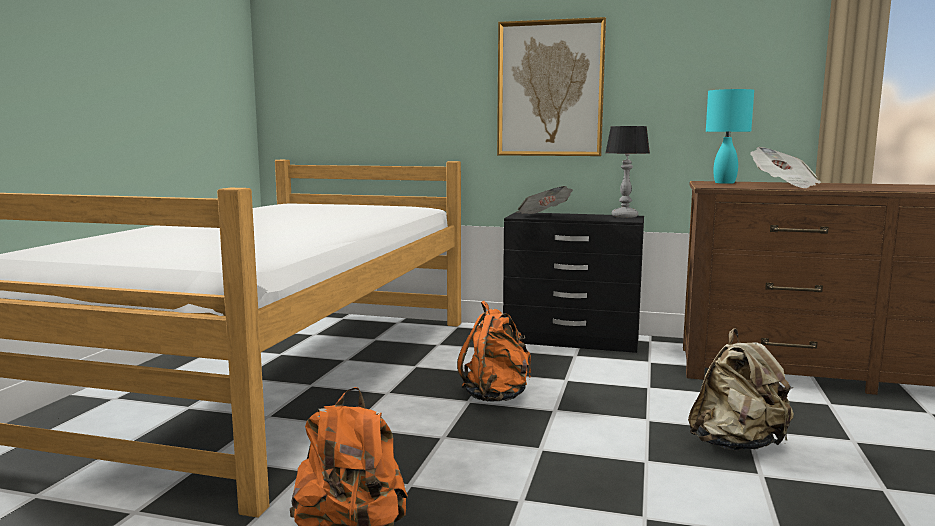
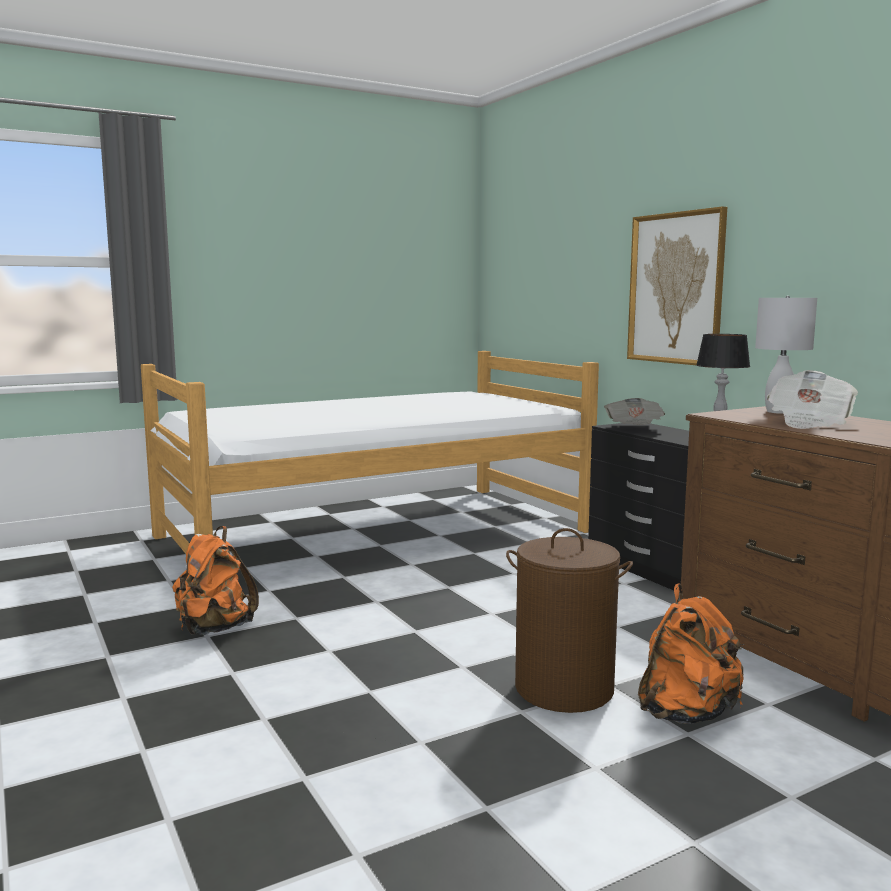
camera: 45 degrees right, 0 degrees up
(496, 396) = (475, 590): orange backpack -> orange backpack (686, 713)
(725, 182) = (780, 412): turquoise table lamp -> white table lamp
(737, 445) = (565, 689): beige backpack -> brown laundry basket

